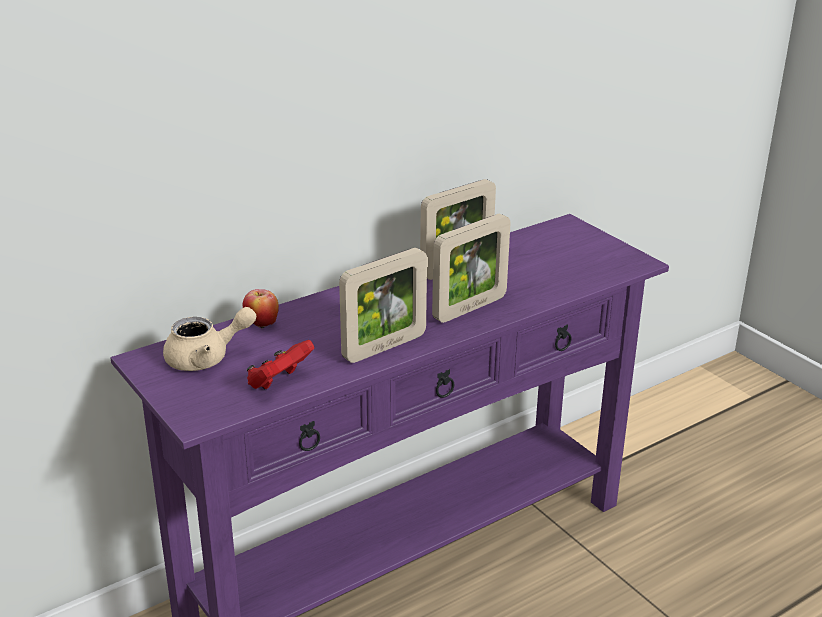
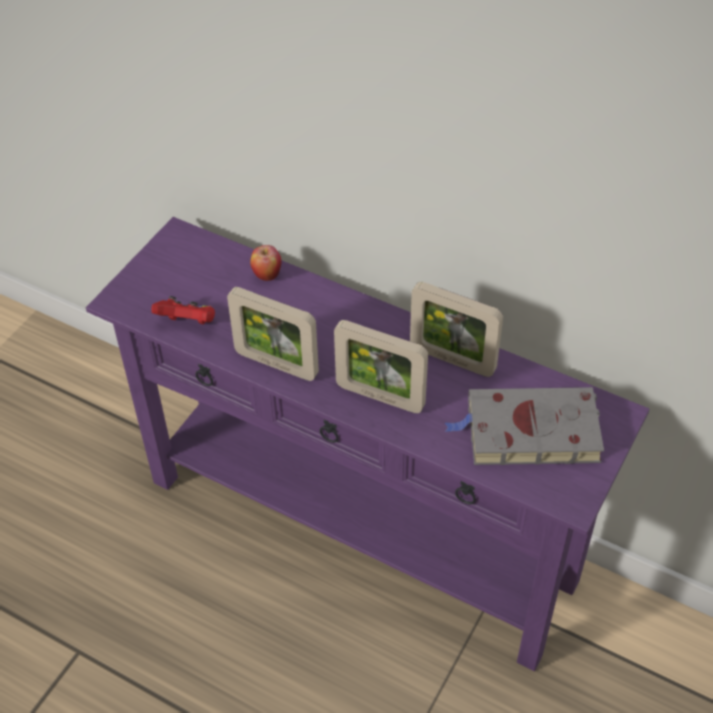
camera: 65 degrees right, 20 degrees up
(206, 358) = (198, 267): beige teapot -> none
(558, 259) = (528, 432): none -> grey book

